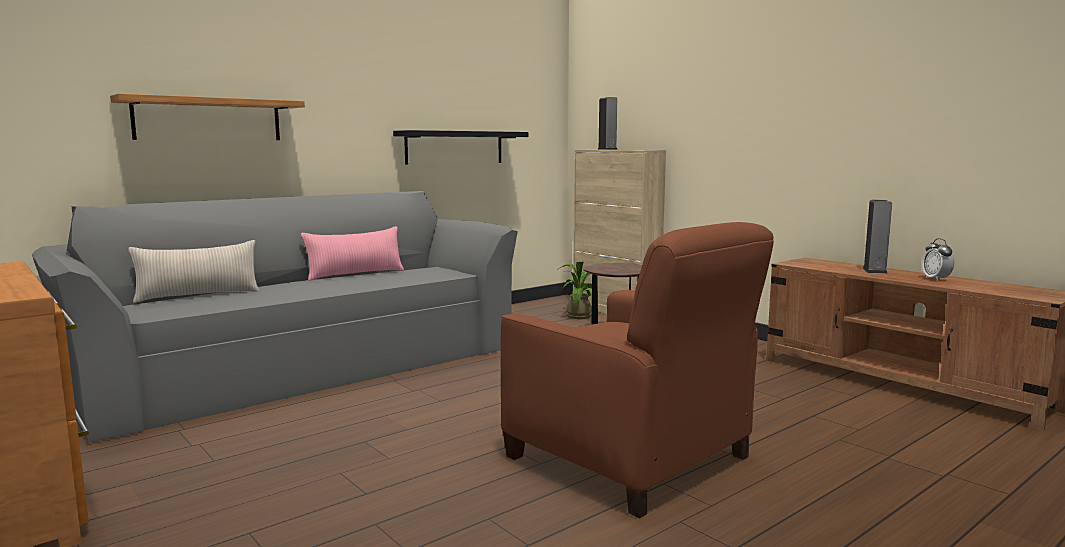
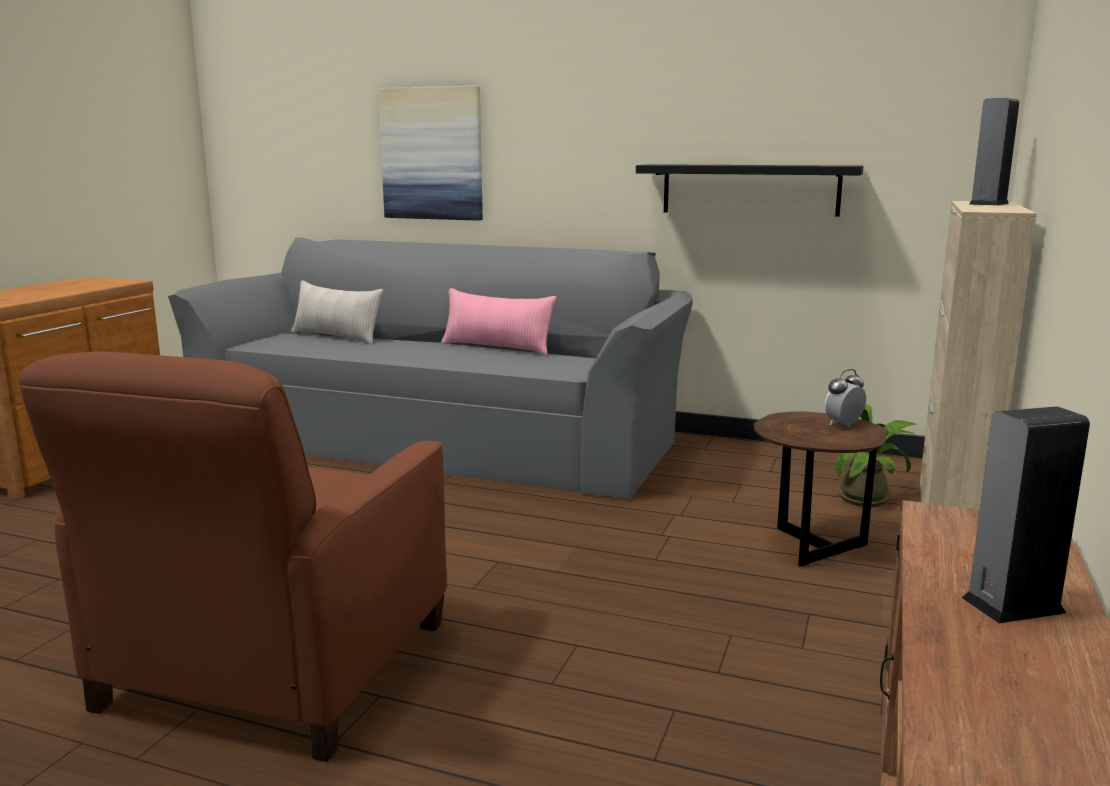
camera: 60 degrees right, 5 degrees up
(208, 119) = (432, 154): shelf -> picture
(936, 279) = (1030, 695): alarm clock -> alarm clock (843, 425)

